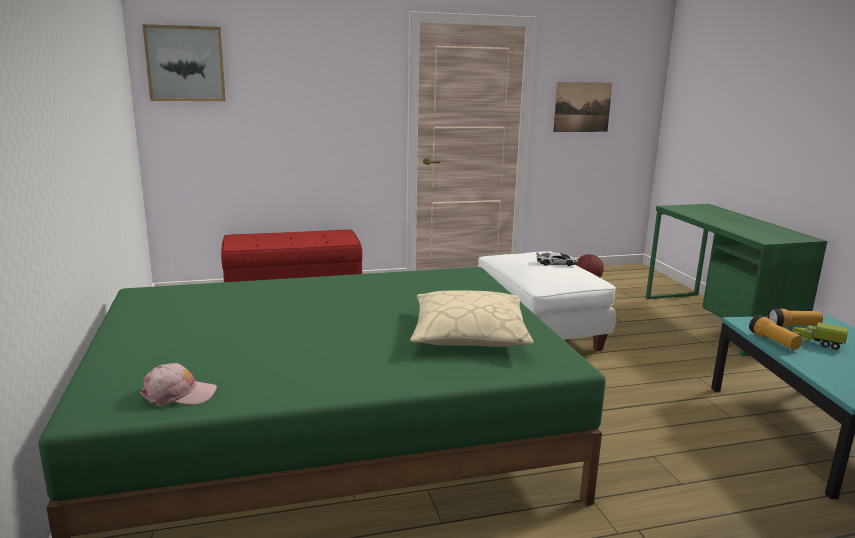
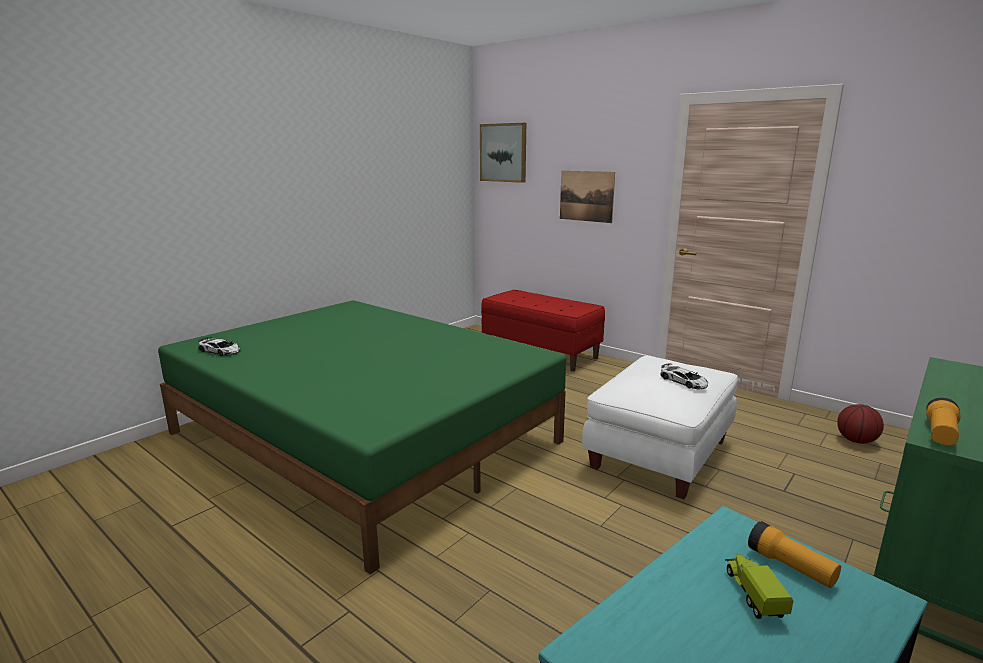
camera: 55 degrees right, 0 degrees up
(178, 394) = (220, 351): pink cap -> toy car
(469, 333) = (394, 386): beige pillow -> none
(582, 107) = (913, 204): picture -> picture (586, 196)
(773, 341) = (695, 556): flashlight -> flashlight (940, 434)

